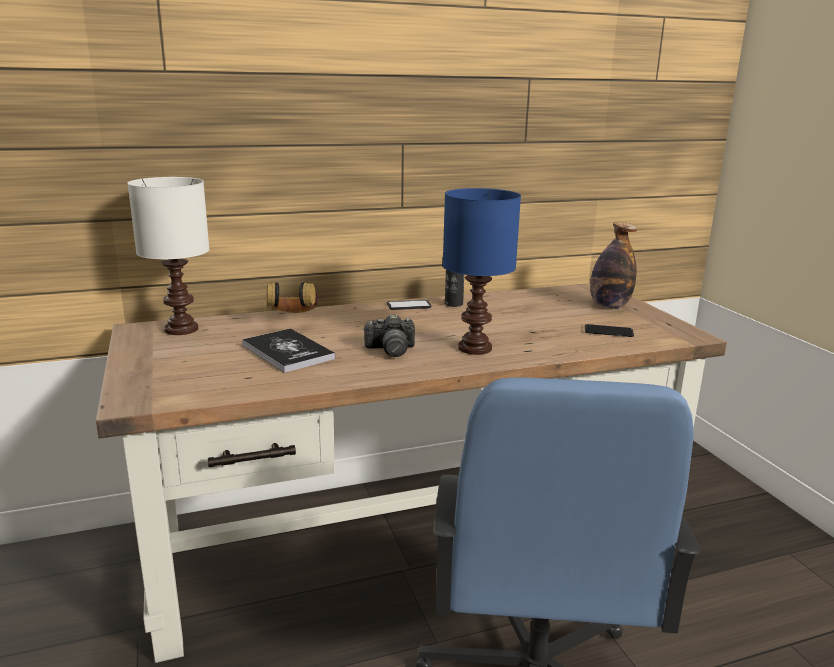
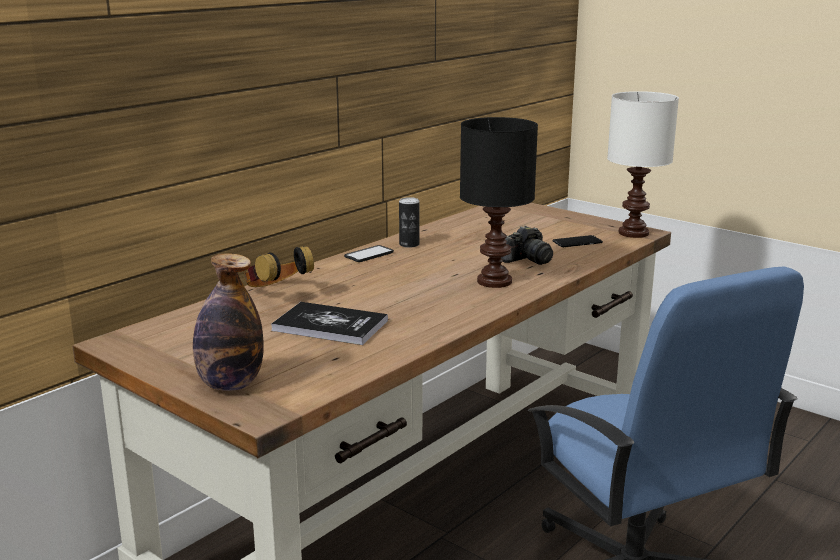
camera: 30 degrees left, 0 degrees up
(180, 330) = (169, 331): white table lamp -> white table lamp (633, 233)
(390, 350) = (424, 300): camera -> camera (527, 260)
(473, 348) = (493, 281): blue table lamp -> black table lamp
(609, 306) = (544, 219): bottle -> bottle (230, 384)

